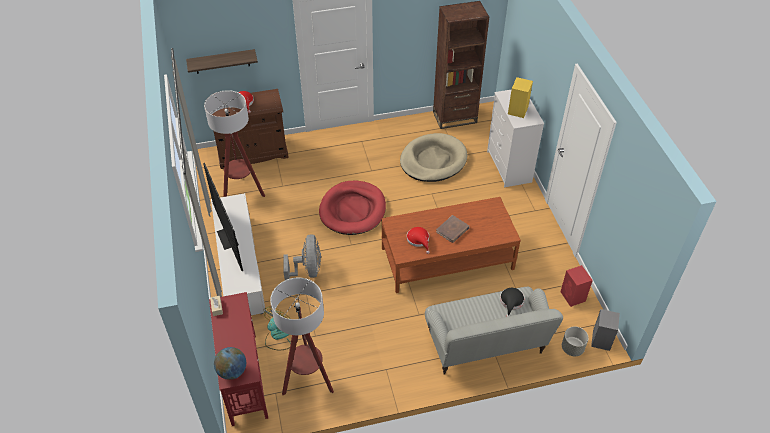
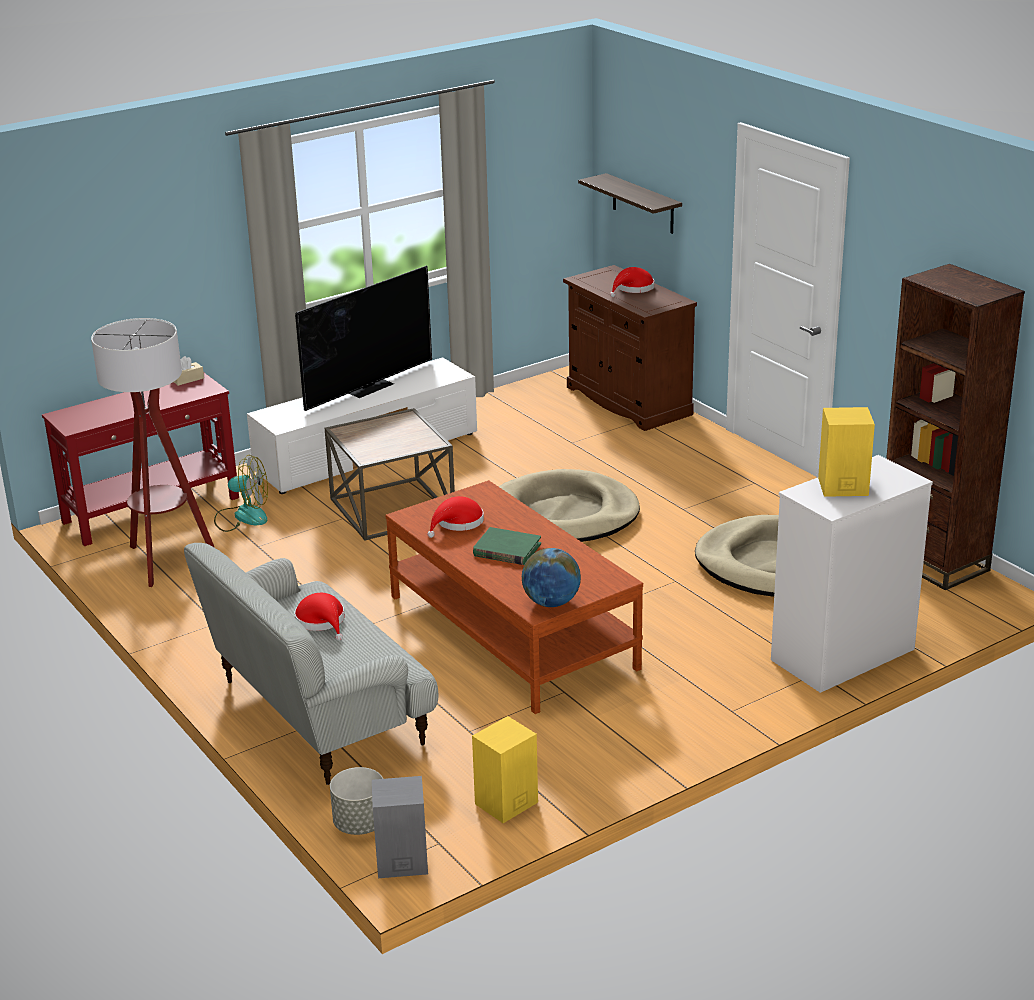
camera: 70 degrees right, 20 degrees down
(232, 371) = (75, 415): globe -> globe (551, 602)
(242, 192) = (529, 416): floor lamp -> none
(307, 271) = (392, 508): grey fan -> brown side table
(353, 210) = (564, 514): red dog bed -> beige dog bed
(452, 230) = (507, 550): brown book -> green book
(472, 313) = (322, 621): none -> red hat
(511, 302) = (374, 658): black hat -> none
(573, 297) = (505, 804): red speaker -> yellow speaker

